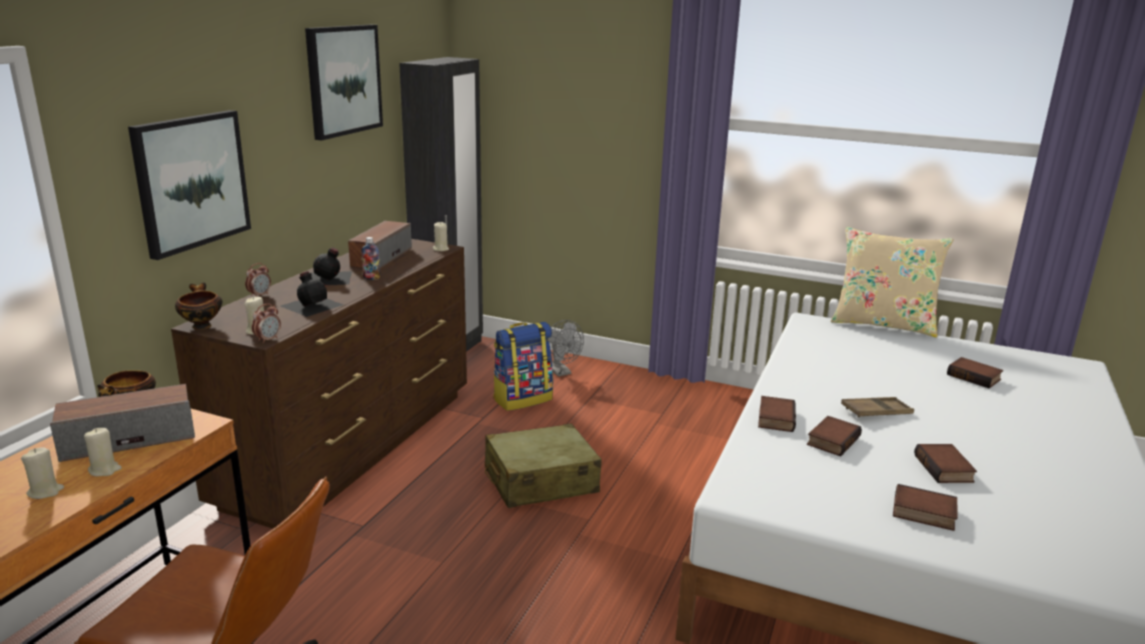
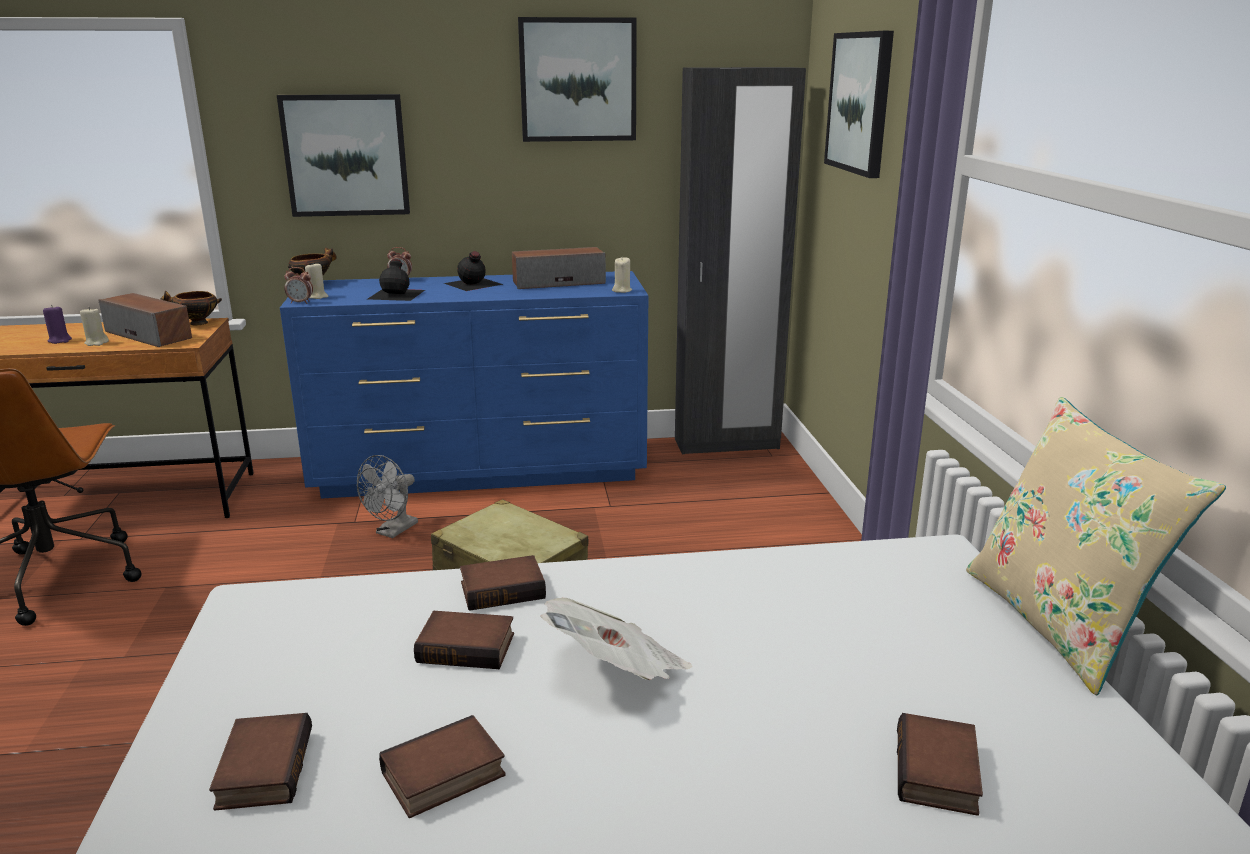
camera: 60 degrees right, 0 degrees up
(45, 491) = (60, 340): beige candle -> purple candle
(354, 446) = (483, 471): brown dresser -> blue dresser
(371, 278) = (493, 292): bottle -> none
(522, 399) = (679, 512): backpack -> none
(558, 84) = (860, 102): none -> picture
(561, 372) = (776, 511): grey fan -> grey fan (393, 531)
(876, 412) = (617, 672): brown tray -> newspaper

